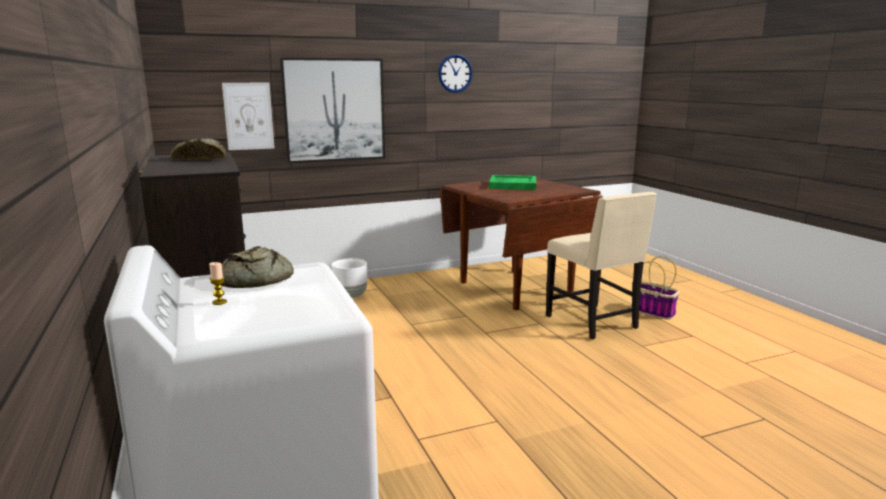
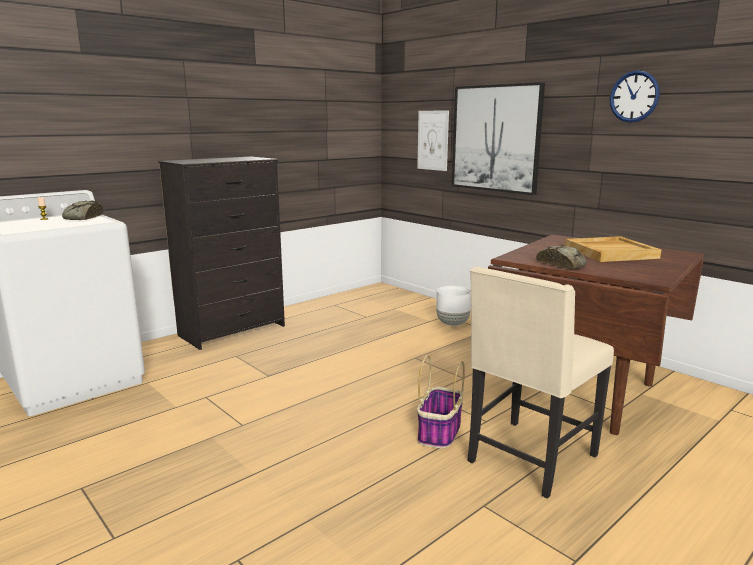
camera: 70 degrees right, 0 degrees up
(199, 158) = (237, 159): bread -> bread (562, 264)
(512, 185) = (610, 252): green tray -> beige tray
(654, 312) = (640, 515): basket -> basket (439, 433)

